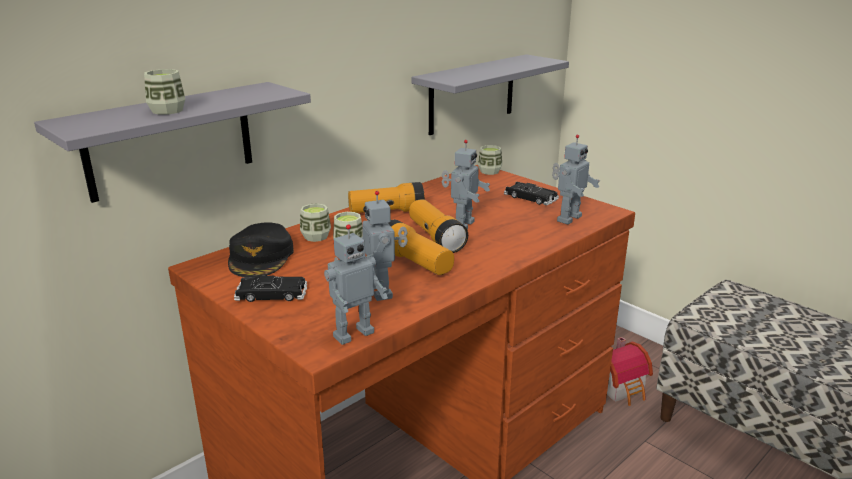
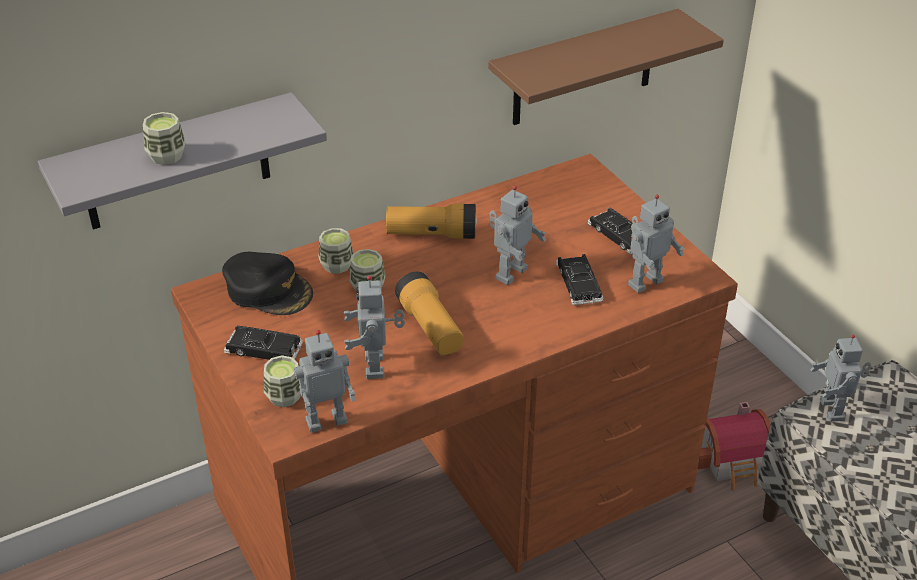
camera: 15 degrees right, 15 degrees up
(261, 257) = (268, 290): black cap -> black cap turned 75 degrees counterclockwise
(436, 237) = (470, 289): flashlight -> none
(472, 94) = (583, 69): grey shelf -> brown shelf
(489, 171) = (593, 173): cup -> cup (284, 396)
(519, 225) = (578, 284): none -> black toy car
(709, 312) = (834, 410): none -> toy robot

